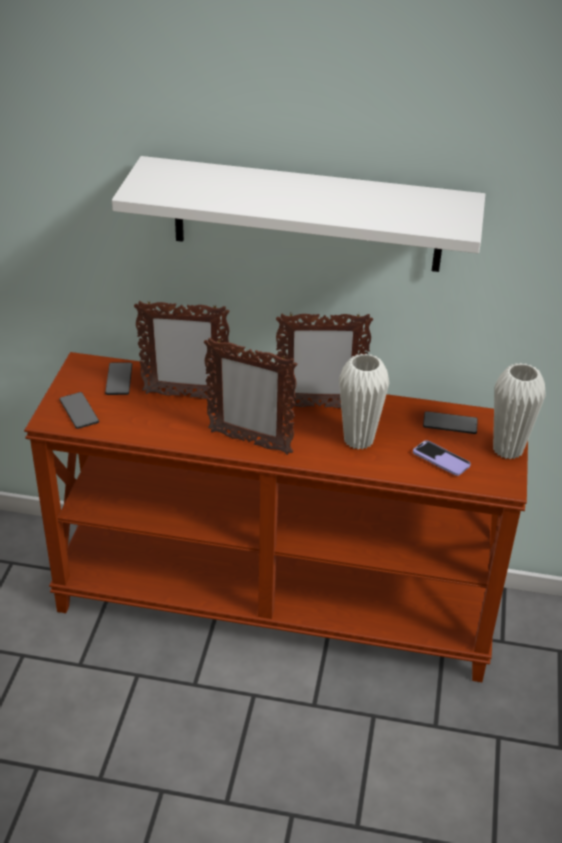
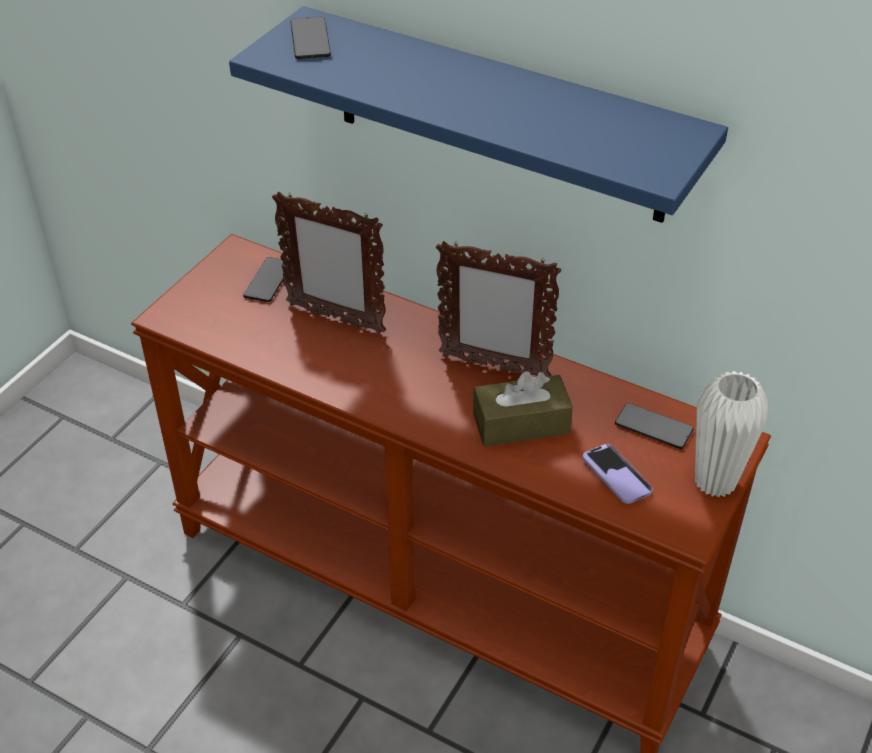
camera: 20 degrees right, 5 degrees up
(79, 411) = (203, 312): phone -> phone (310, 39)
(249, 442) = (382, 396): picture frame -> none
(307, 215) = (499, 116): white shelf -> blue shelf
(358, 440) = (521, 424): white vase -> brown tissue box

